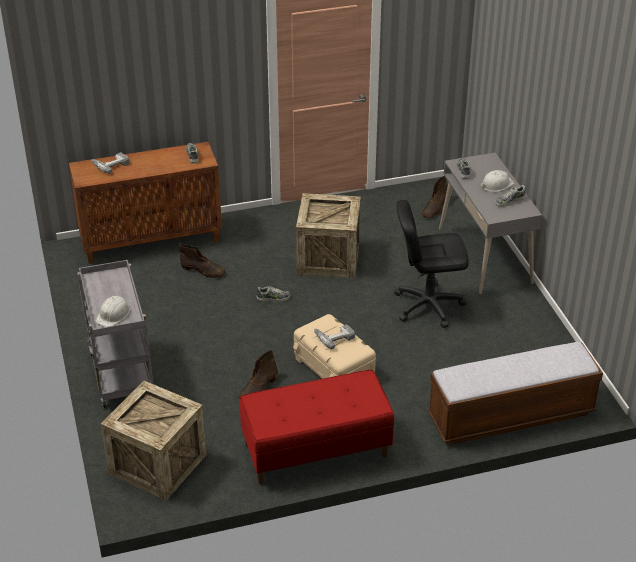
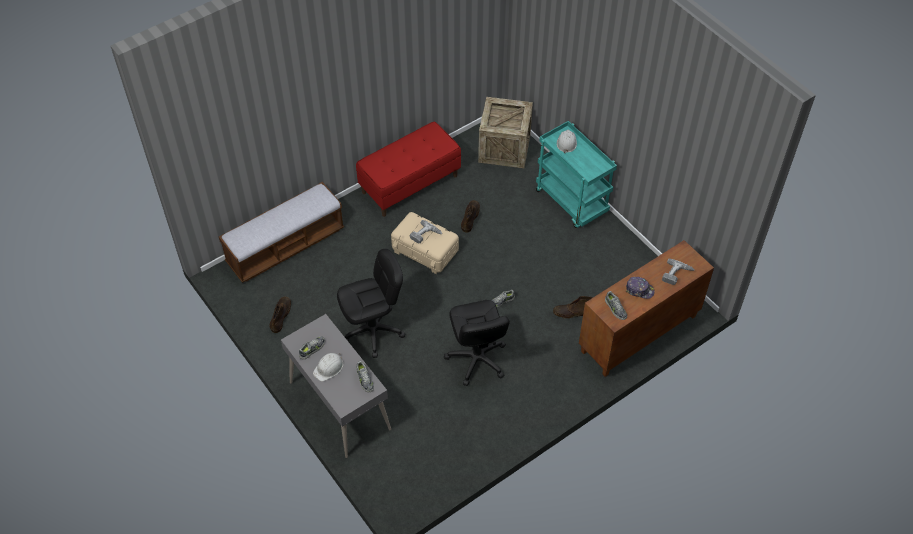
camera: 160 degrees right, 15 degrees up
(120, 373) = (572, 202): grey cart -> turquoise cart
(157, 162) = (639, 290): none -> cap
(328, 258) = (476, 359): crate -> black office chair
(435, 208) = (403, 459): brown boot -> brown boot (281, 315)

